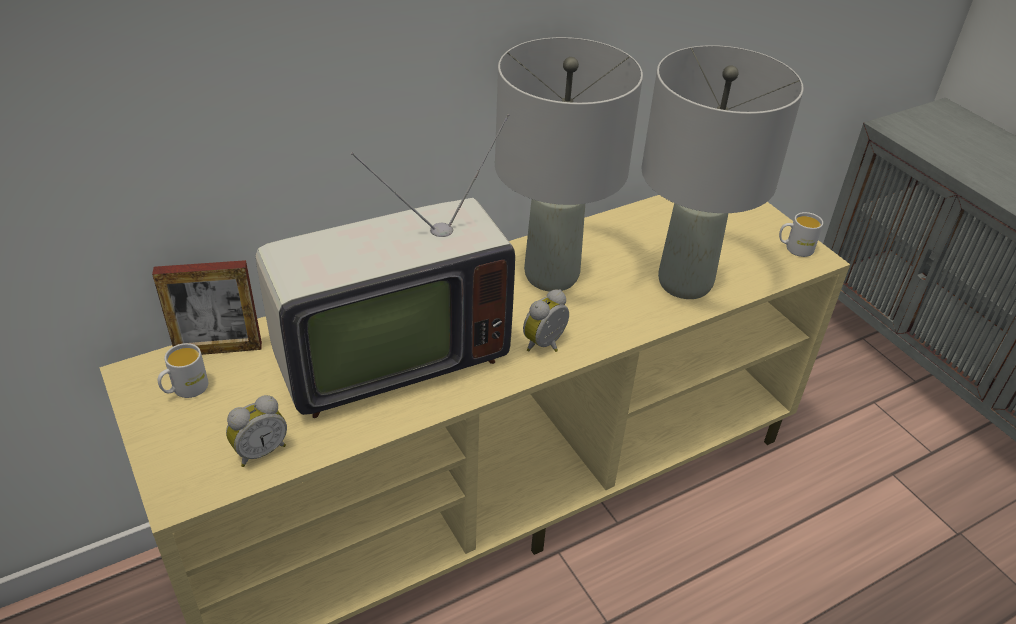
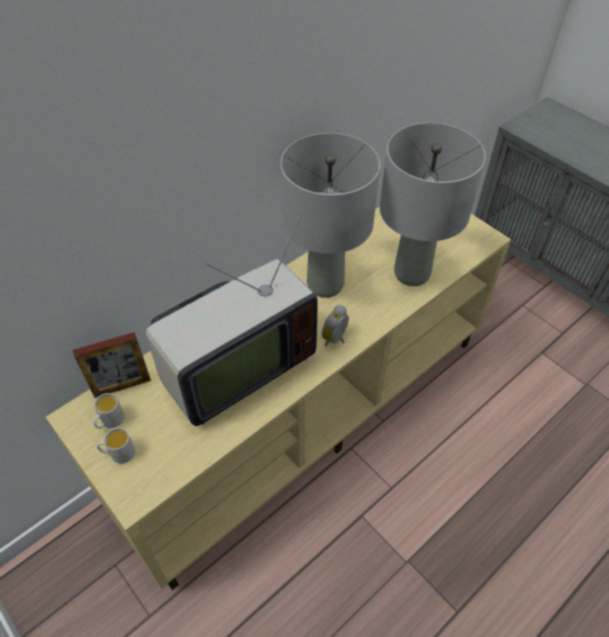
camera: 10 degrees left, 10 degrees up
(260, 450) = (175, 456): alarm clock -> none
(794, 248) = (474, 233): white mug -> white mug (118, 453)

